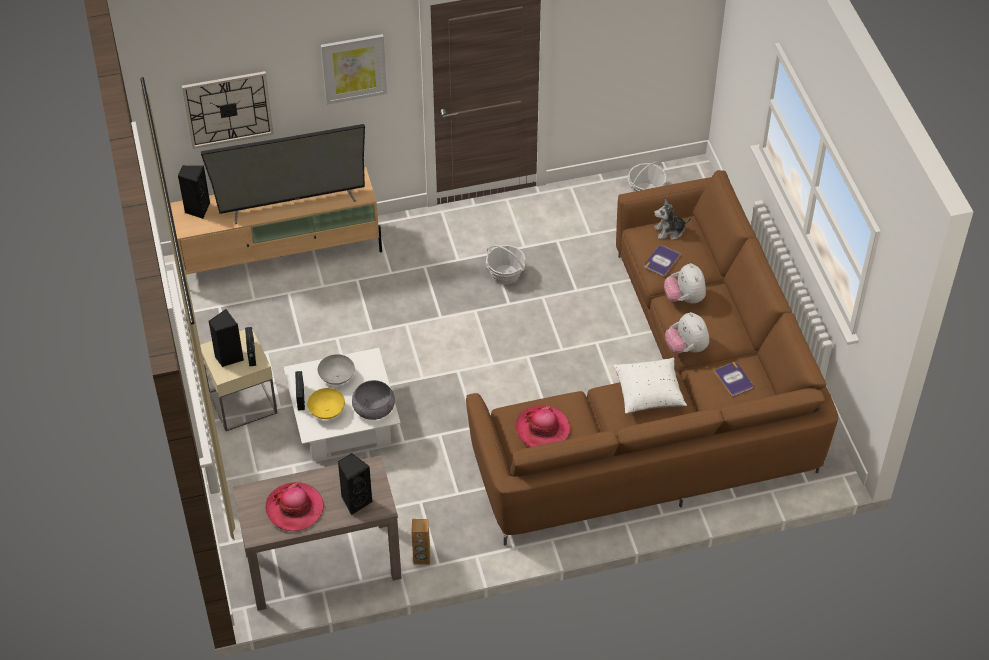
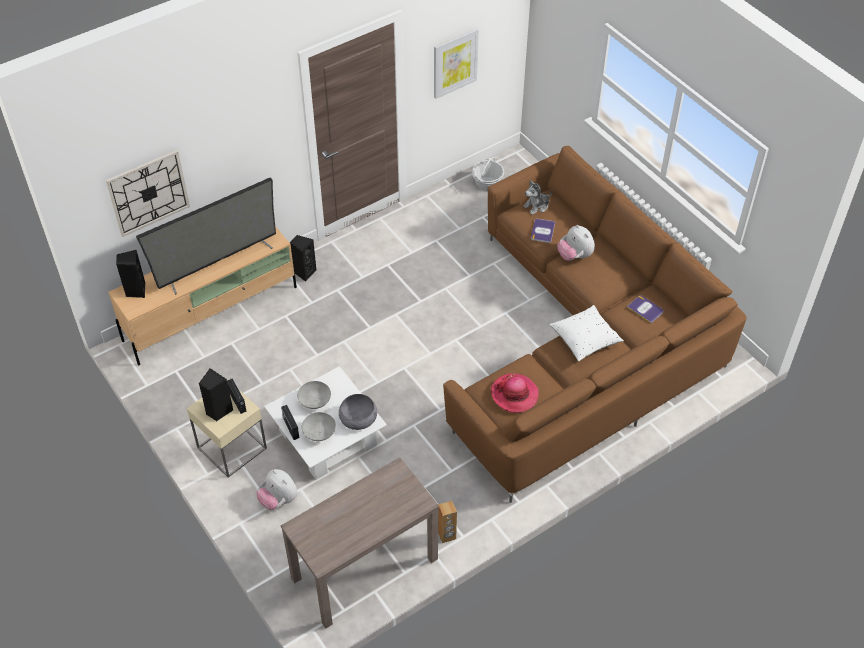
camera: 20 degrees left, 0 degrees up
(294, 508) = (346, 527): hat -> none
(327, 411) = (320, 433): yellow bowl -> grey bowl
(354, 68) = (250, 130): picture -> picture (455, 63)
(355, 501) = (396, 504): black speaker -> black speaker (304, 272)
(505, 274) = (407, 278): basket -> none
(686, 348) = (596, 295): plush toy -> plush toy (279, 500)

